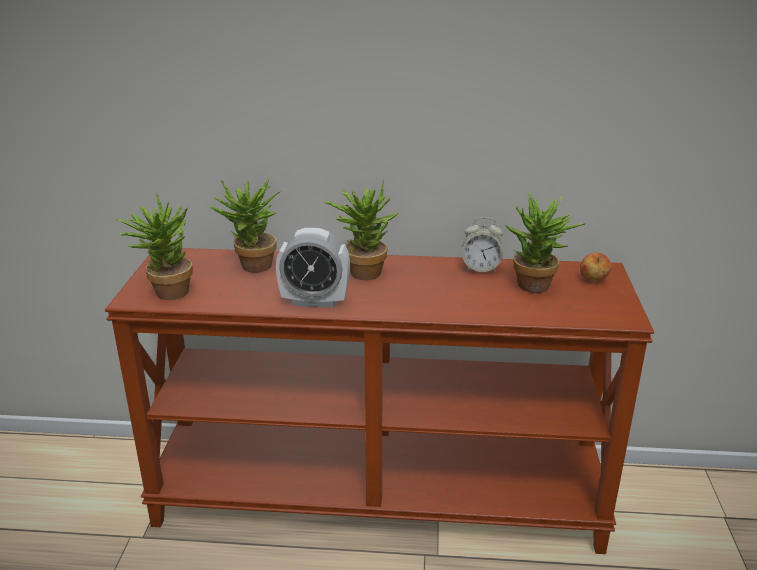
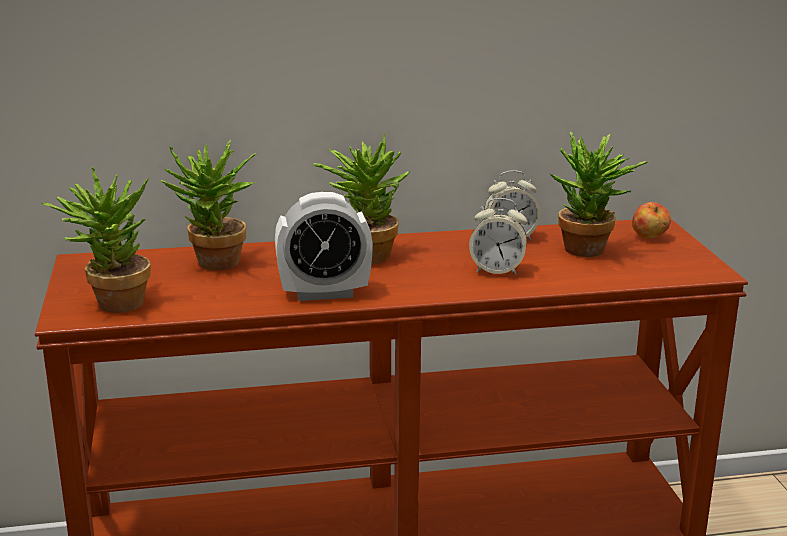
camera: 15 degrees left, 5 degrees down
(454, 296) = (497, 270): none -> alarm clock

